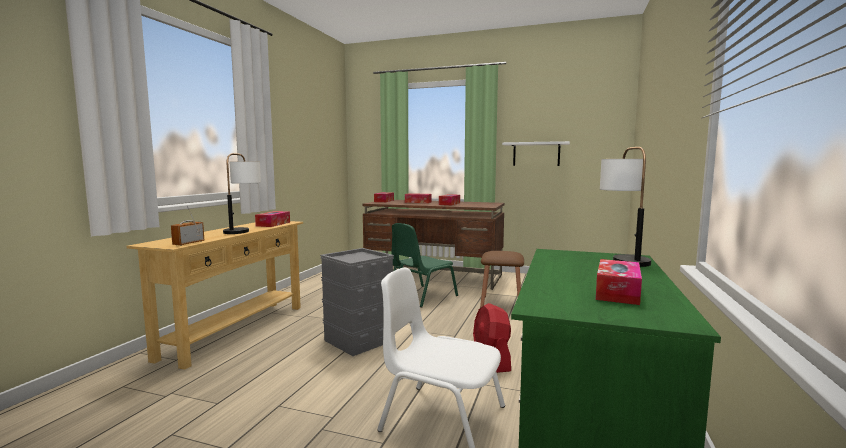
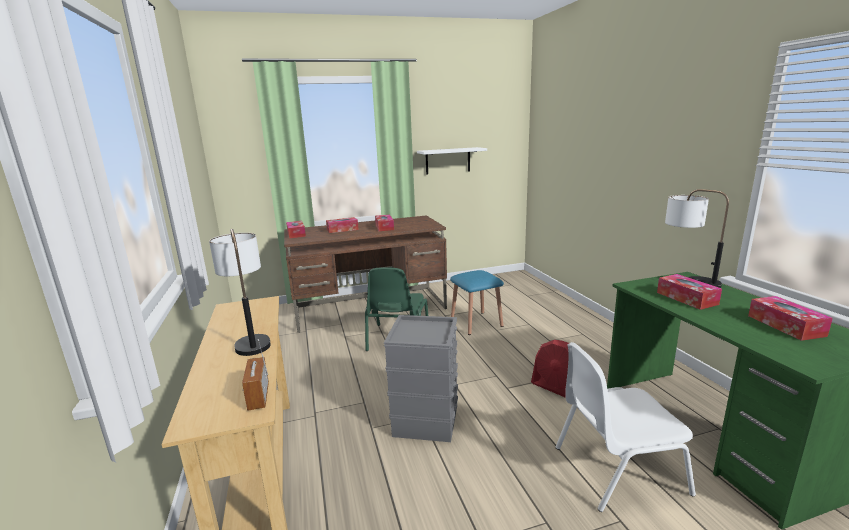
camera: 35 degrees left, 10 degrees up
(273, 224) = (255, 312): tissue box -> tissue box (686, 298)
(501, 303) = (476, 323): brown stool -> blue stool

